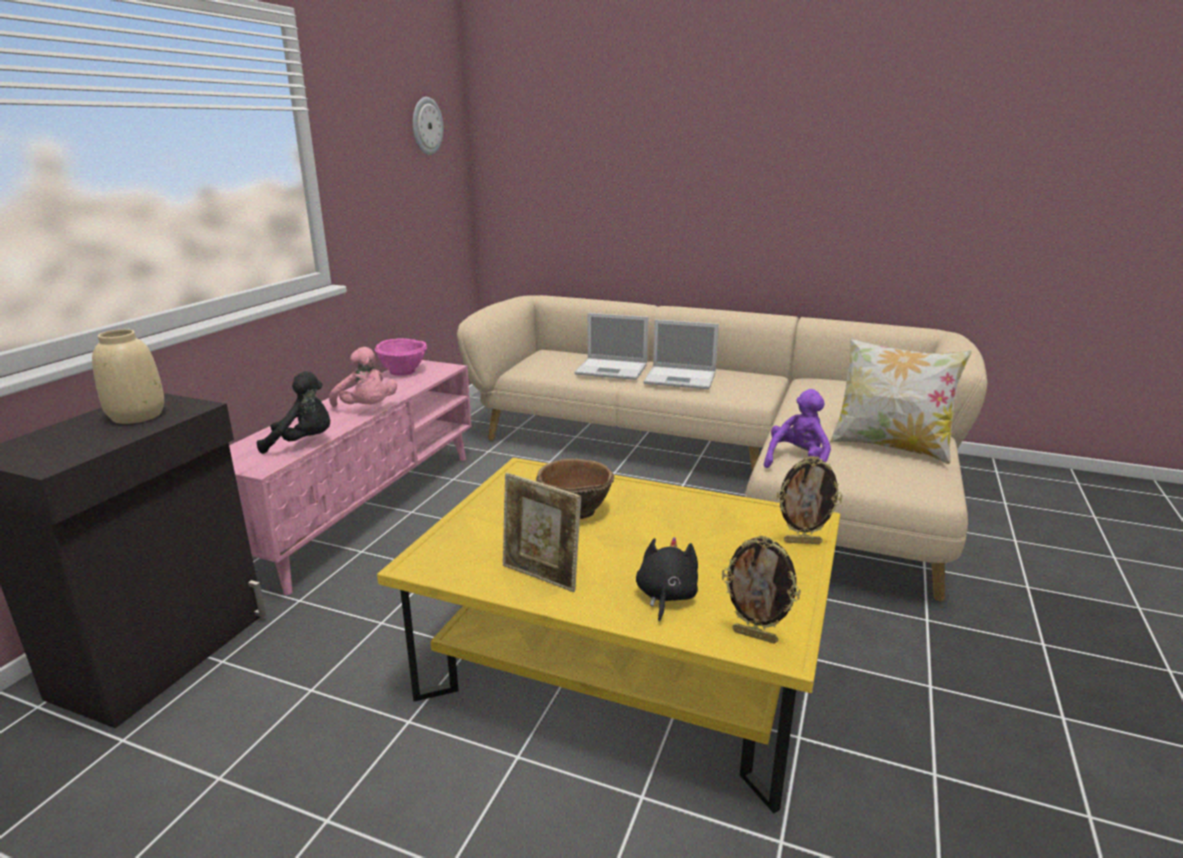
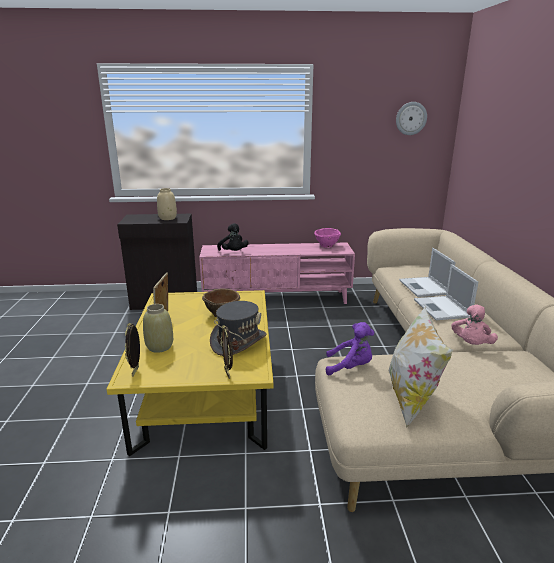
camera: 65 degrees right, 0 degrees up
(367, 409) = (276, 252): pink plush toy -> pink plush toy (471, 344)
(666, 596) = (159, 346): black plush toy -> beige vase
(698, 514) = (238, 341): none -> grey hat

